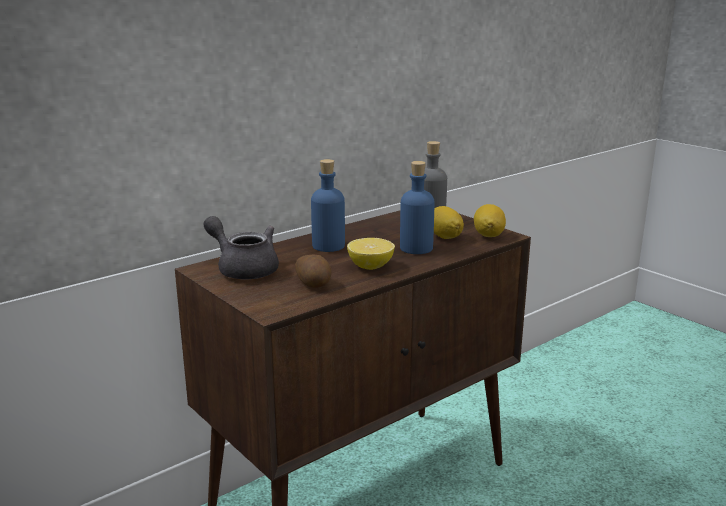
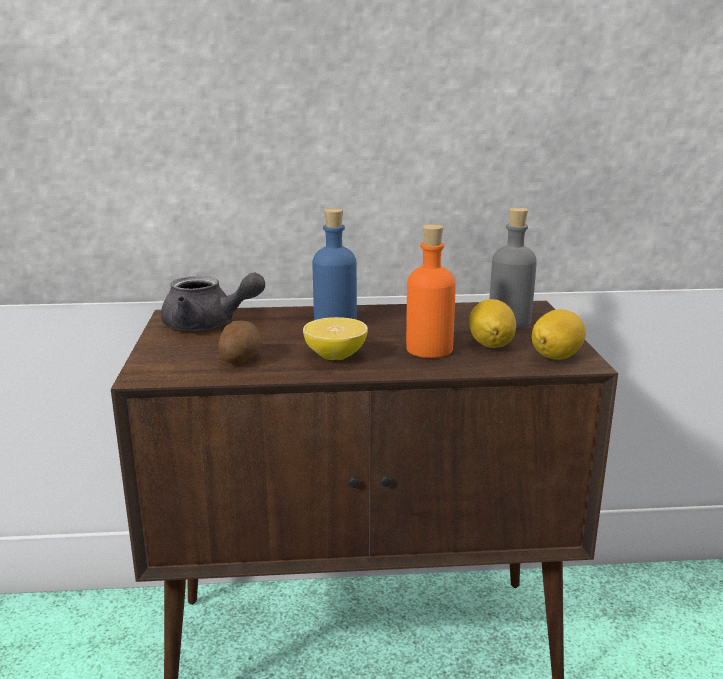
camera: 35 degrees right, 0 degrees up
(243, 269) = (208, 325): grey teapot -> grey teapot turned 120 degrees clockwise
(416, 248) = (429, 349): blue bottle -> orange bottle

